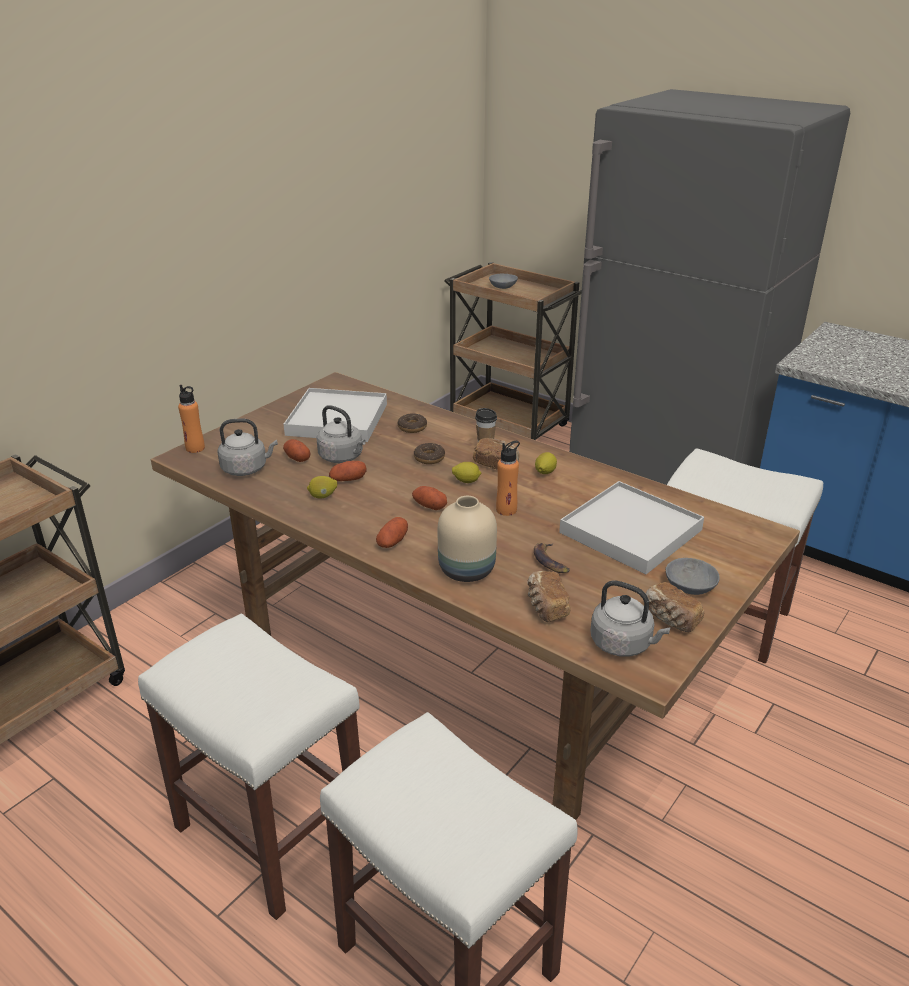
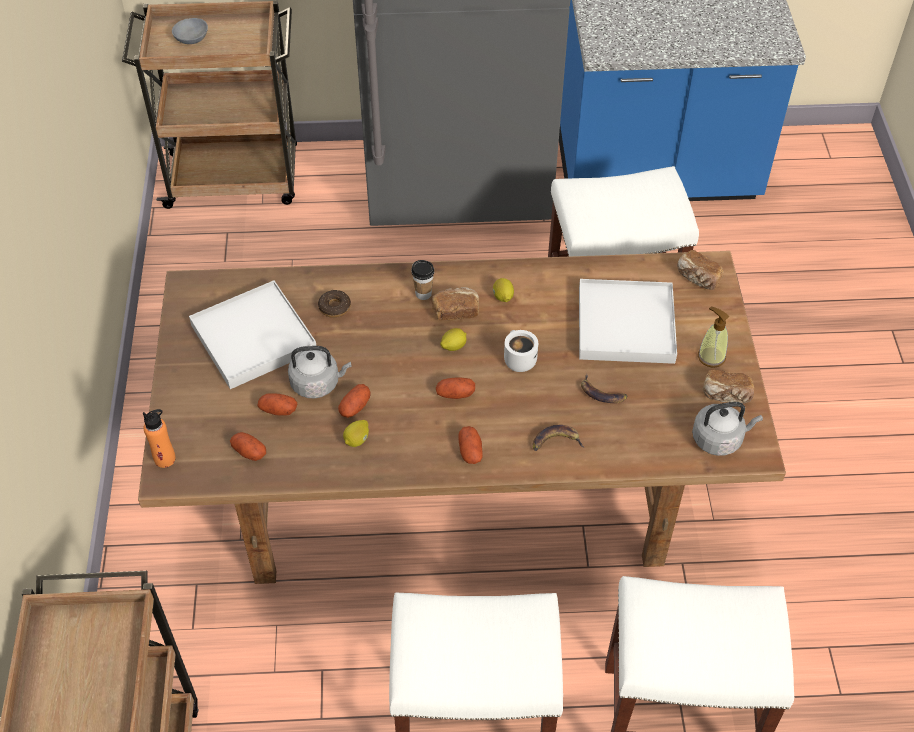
camera: 40 degrees left, 20 degrees up
(247, 469) = (249, 452): grey kettle -> potato
(429, 458) = (393, 337): donut -> none
(468, 570) = (555, 441): beige vase -> banana
(506, 510) = (517, 359): orange bottle -> white mug
(545, 607) = (642, 440): bread -> bread (697, 278)
(689, 586) = (711, 357): grey bowl -> soap dispenser

